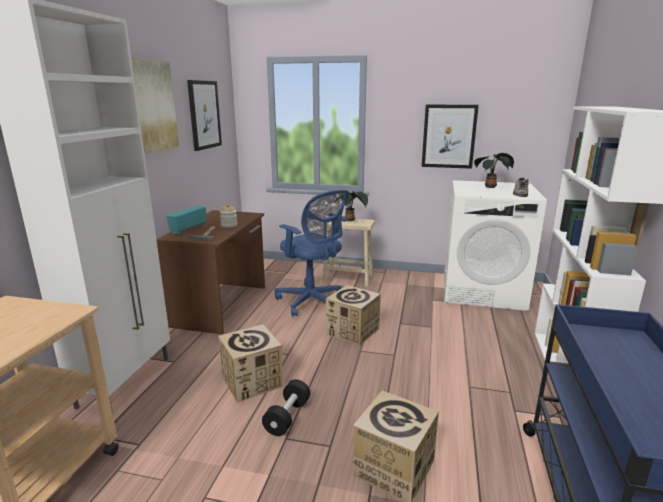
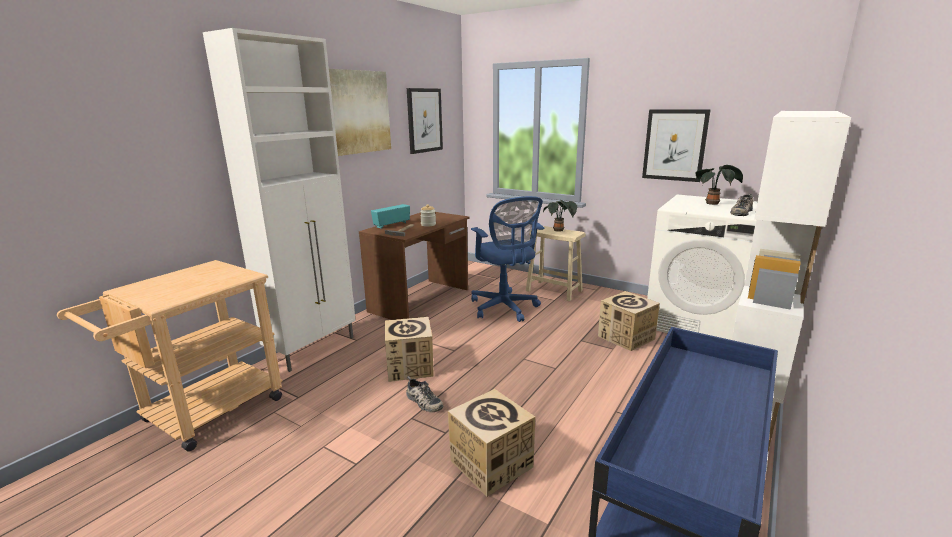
camera: 20 degrees right, 0 degrees up
(287, 417) = (423, 401): black dumbbell -> shoe
(352, 331) = (527, 340): cardboard box -> cardboard box (626, 337)

